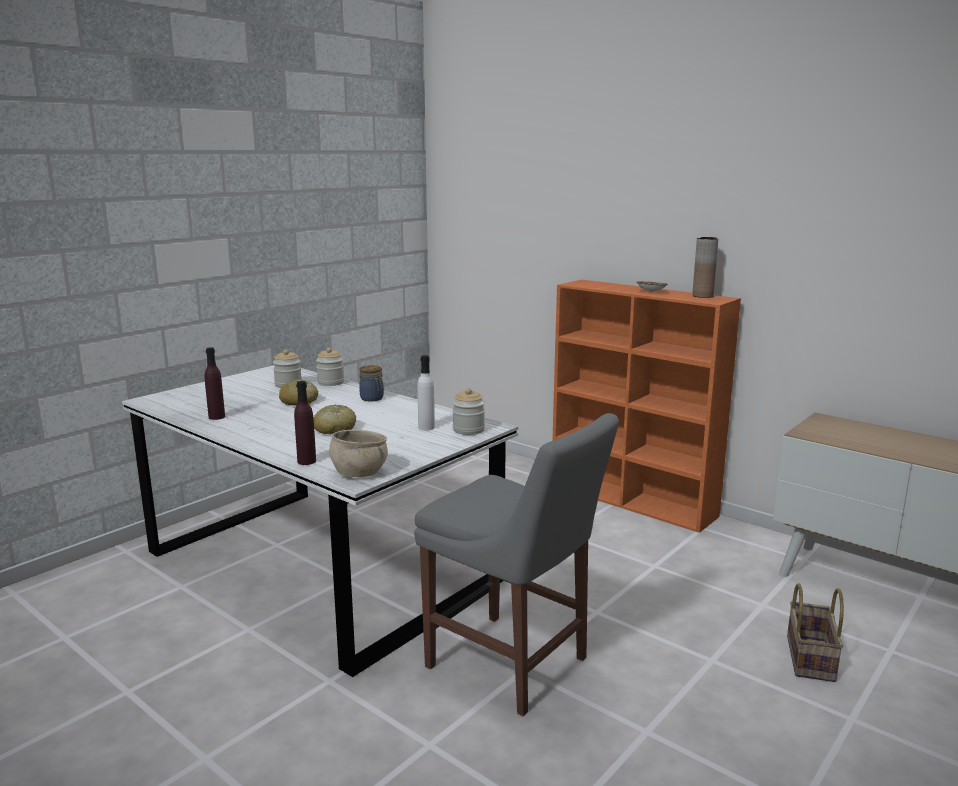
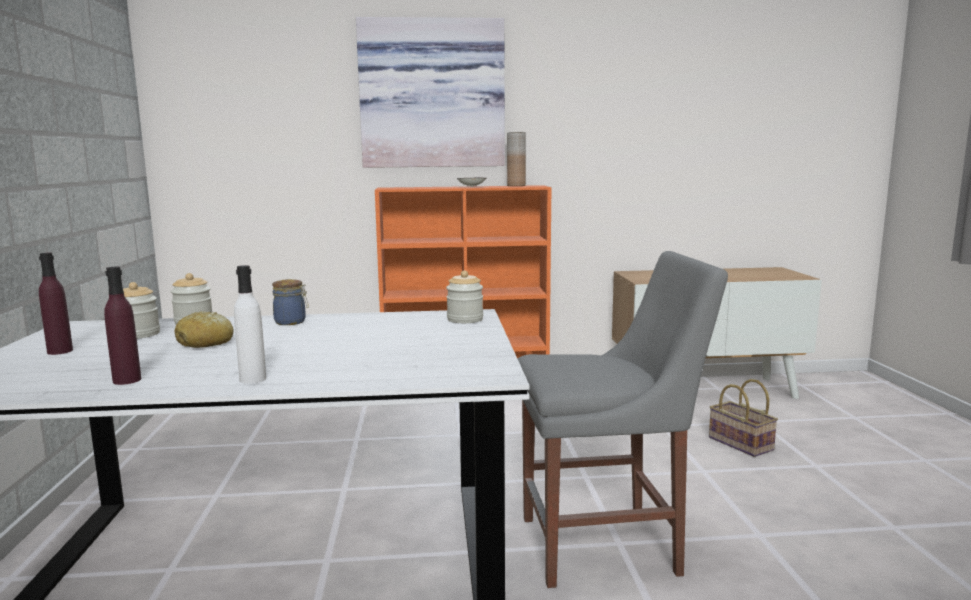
camera: 45 degrees left, 5 degrees down
(306, 461) = (392, 379): purple bottle -> purple bottle (60, 351)
(334, 429) = (332, 350): bread -> none
(359, 472) = (477, 370): beige bowl -> none
(426, 427) = (422, 327): white bottle -> white bottle (253, 379)
(638, 190) = (432, 94): none -> picture

